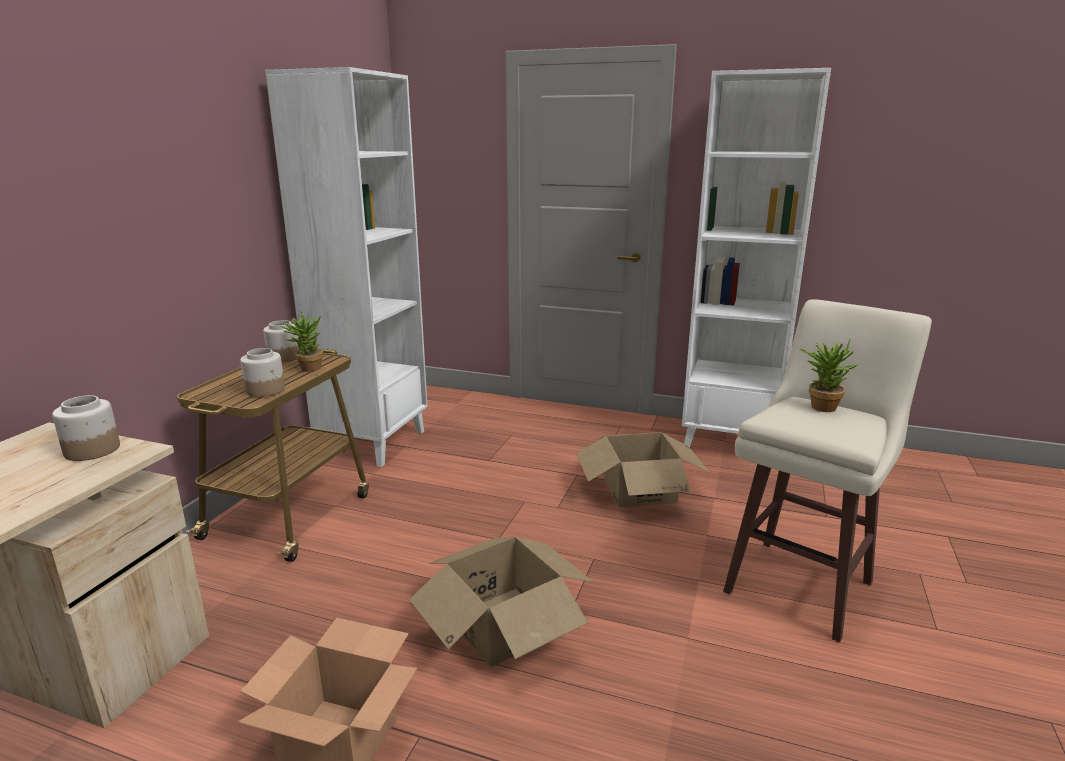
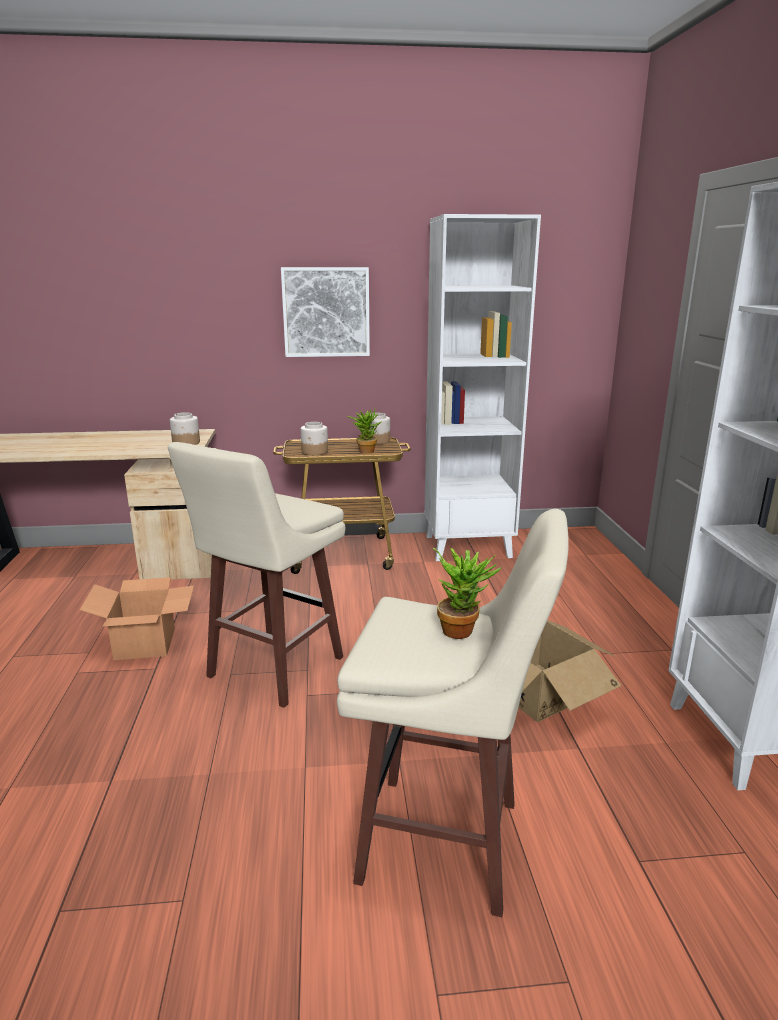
camera: 65 degrees right, 0 degrees up
(170, 198) = (326, 312): none -> picture
(503, 625) = (272, 669): cardboard box -> beige stool

